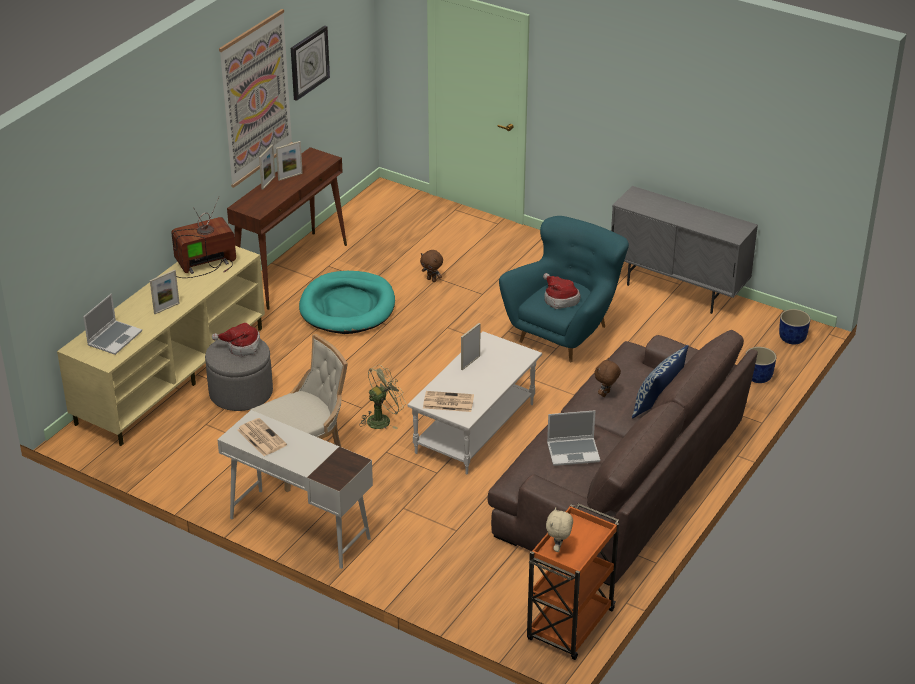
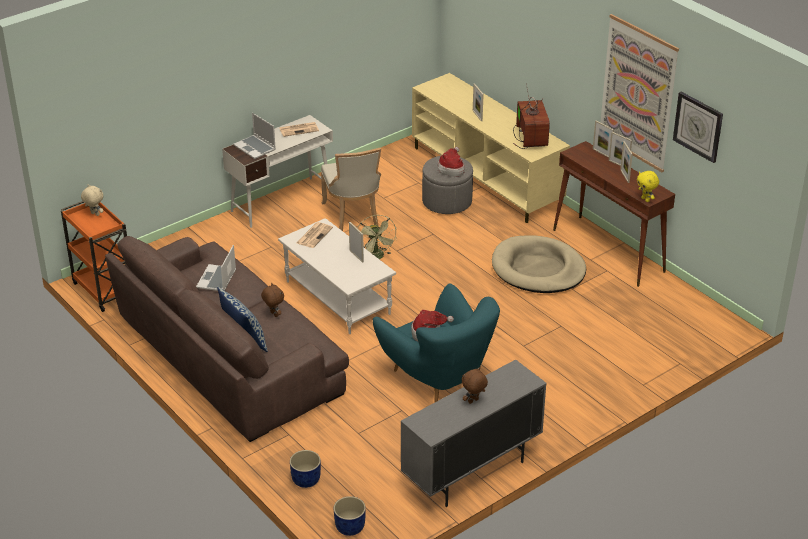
camera: 110 degrees right, 0 degrees up
(114, 338) = (451, 93): laptop -> laptop (255, 148)
(250, 195) = (601, 153): none -> picture frame
(329, 160) = (646, 199): none -> yellow plush toy
(347, 307) = (538, 269): turquoise dog bed -> beige dog bed
(432, 280) = (559, 322): brown plush toy -> brown plush toy (473, 401)

